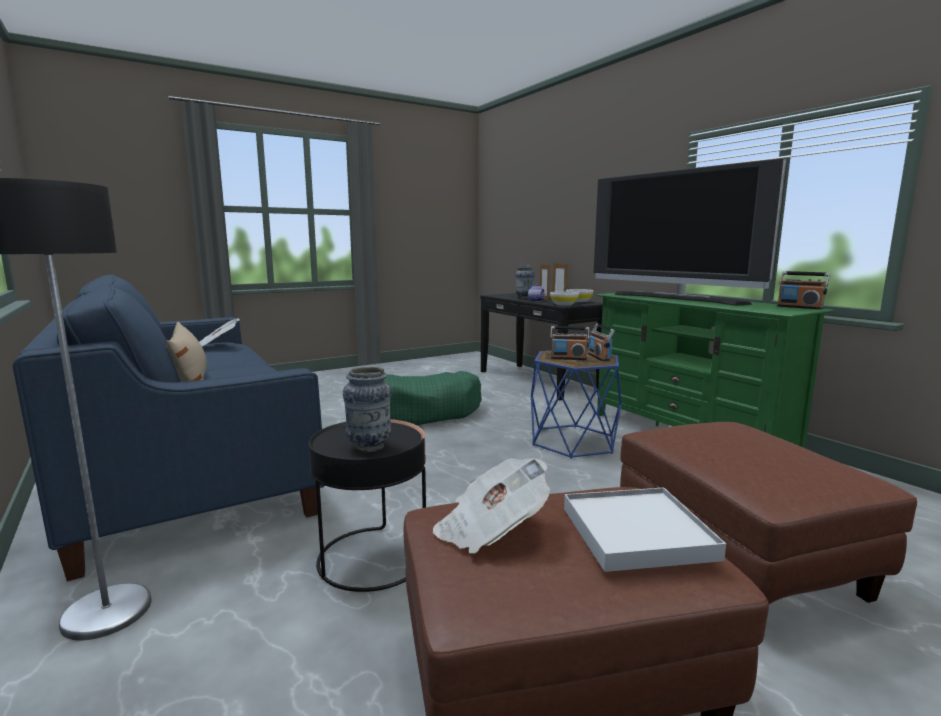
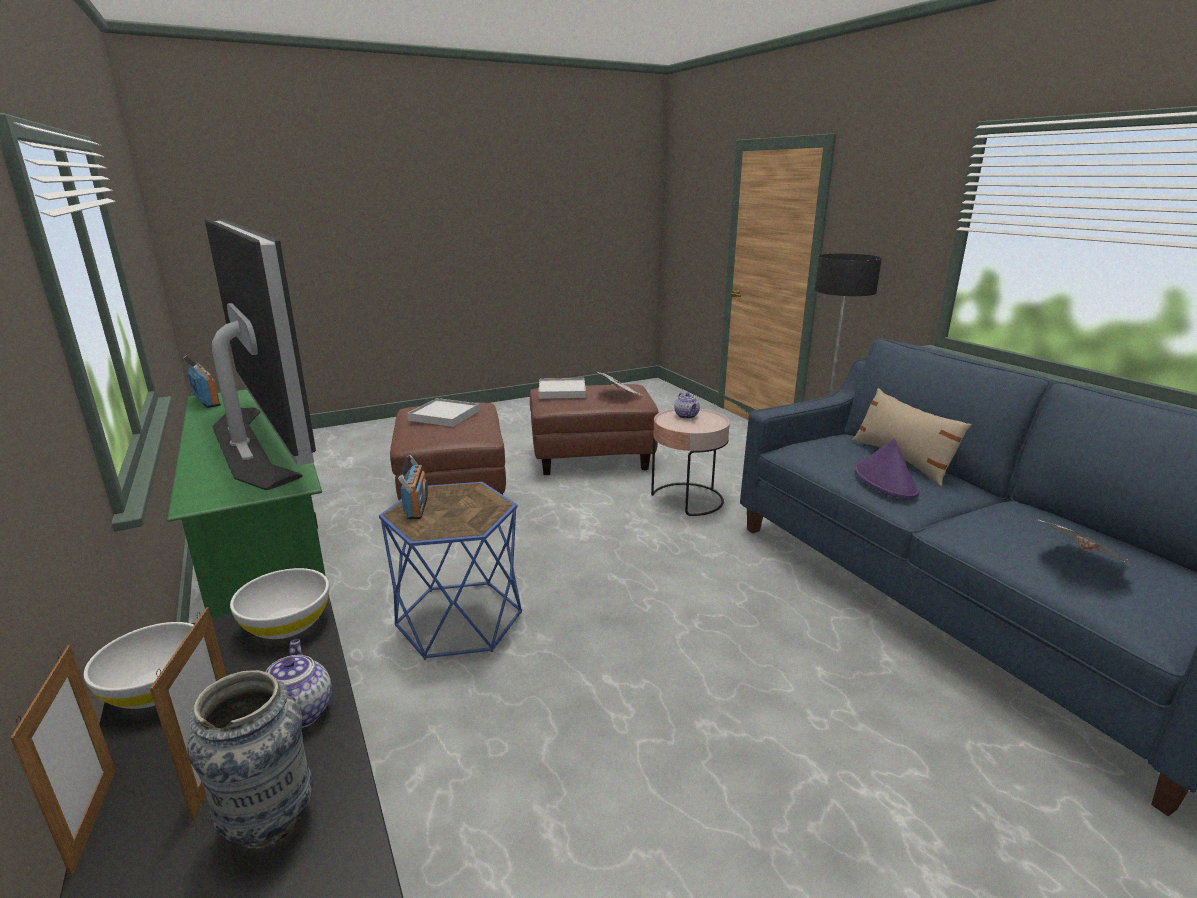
camera: 175 degrees left, 10 degrees up
(246, 370) = (885, 481): none -> purple hat
(369, 447) = (687, 416): vase -> teapot
(372, 558) = (687, 499): black side table -> pink side table
(424, 411) = (692, 742): green dog bed -> none
(568, 358) = (465, 505): radio -> none
(765, 453) = (444, 415): none -> white tray

